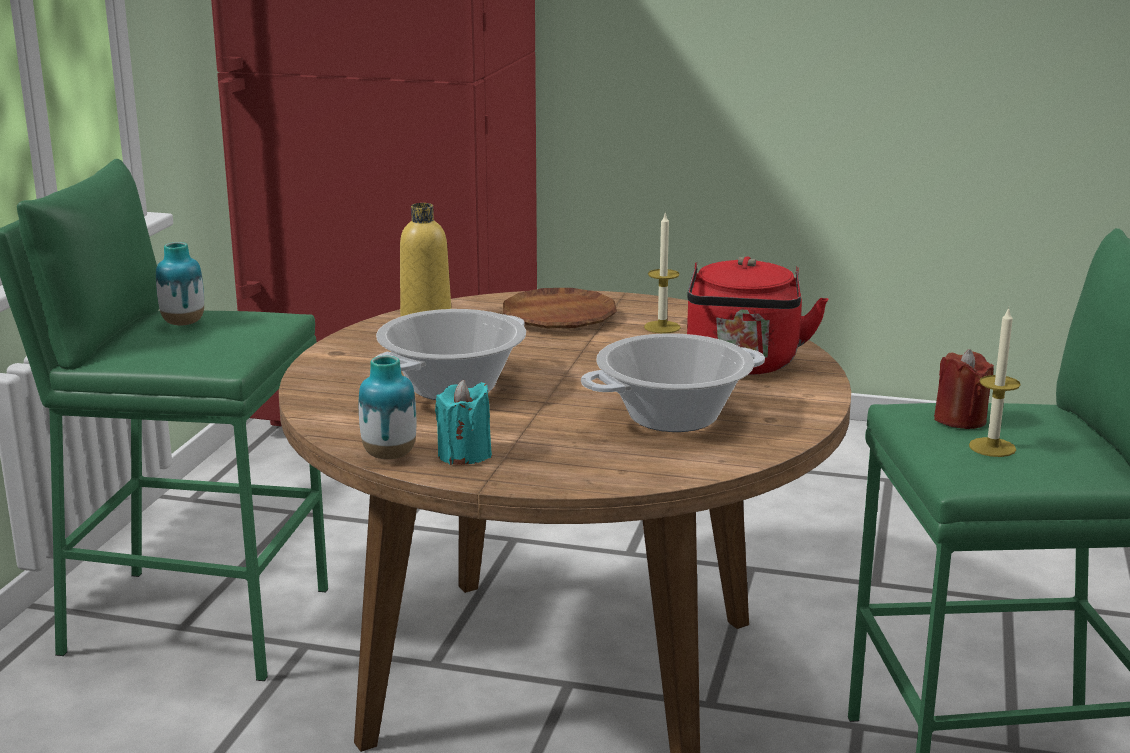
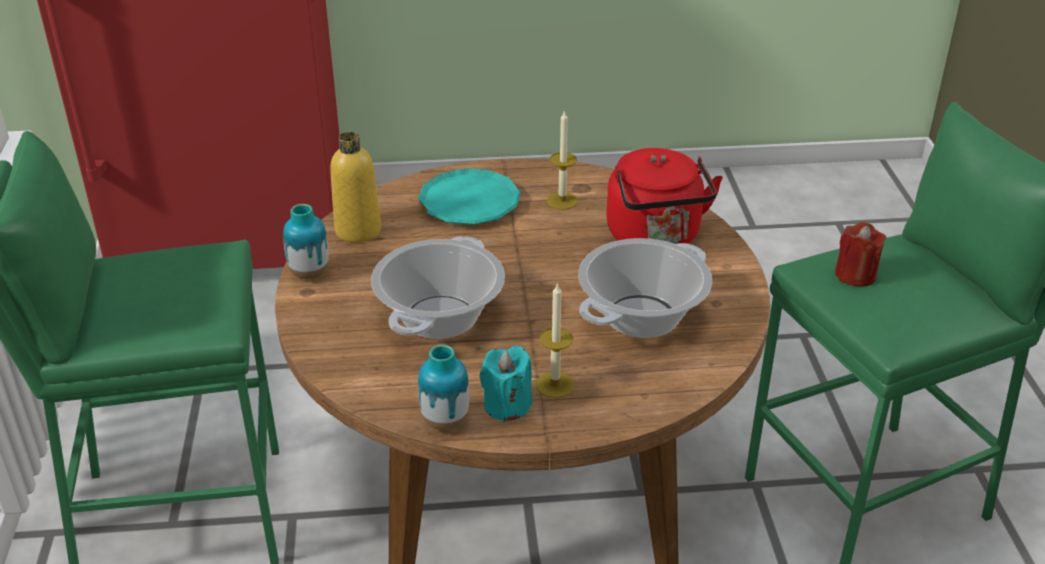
camera: 20 degrees left, 15 degrees up
(183, 323) = (138, 281): vase -> vase (309, 273)
(559, 317) = (469, 203): brown plate -> turquoise plate
(992, 447) = (896, 304): candle -> candle (555, 384)

